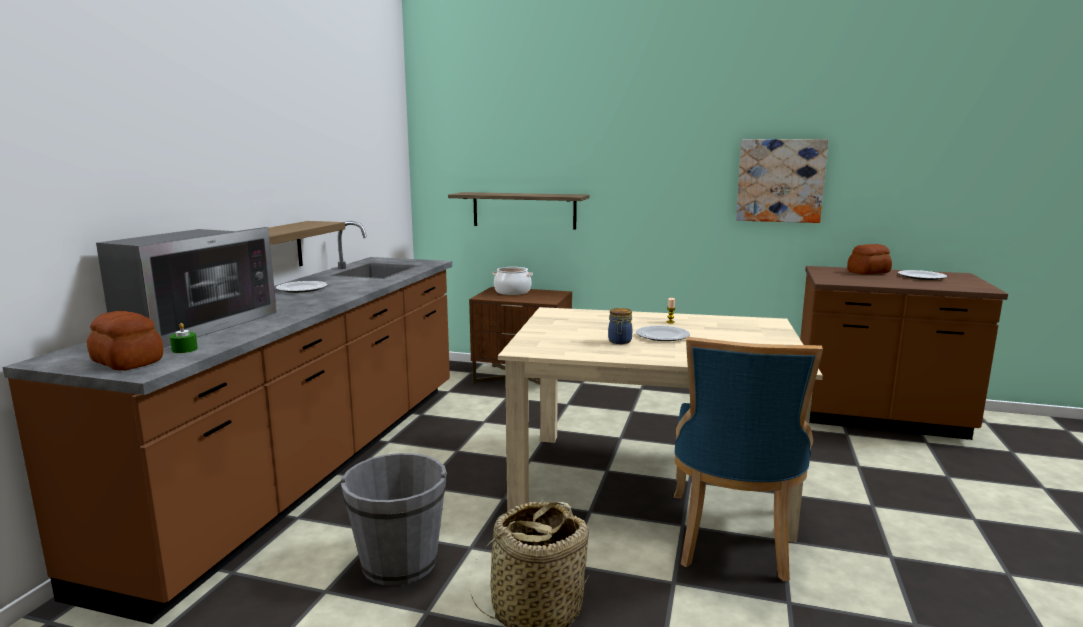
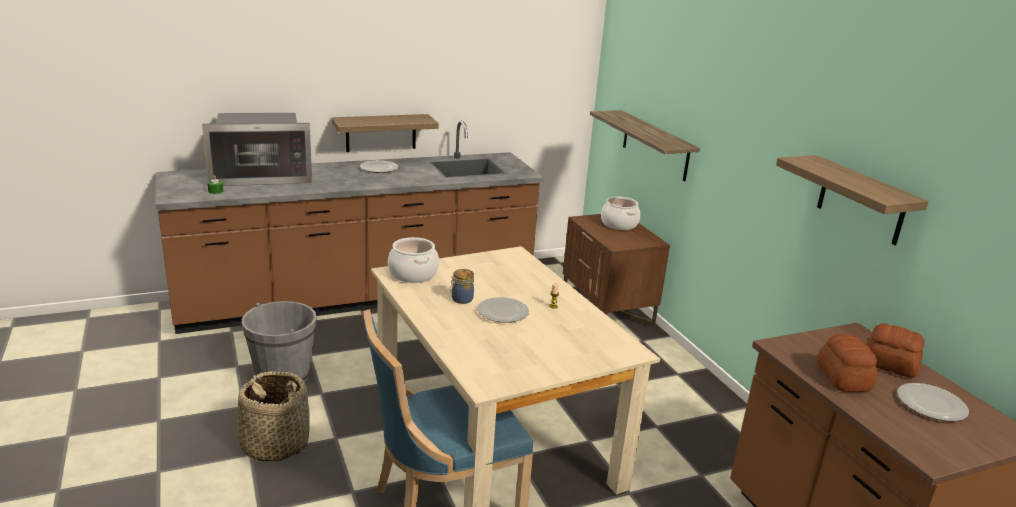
camera: 50 degrees right, 10 degrees up
(127, 362) = (183, 189): bread -> bread (843, 378)
(539, 344) = (413, 274): none -> cooking pot
(780, 180) = (861, 200): picture -> shelf

